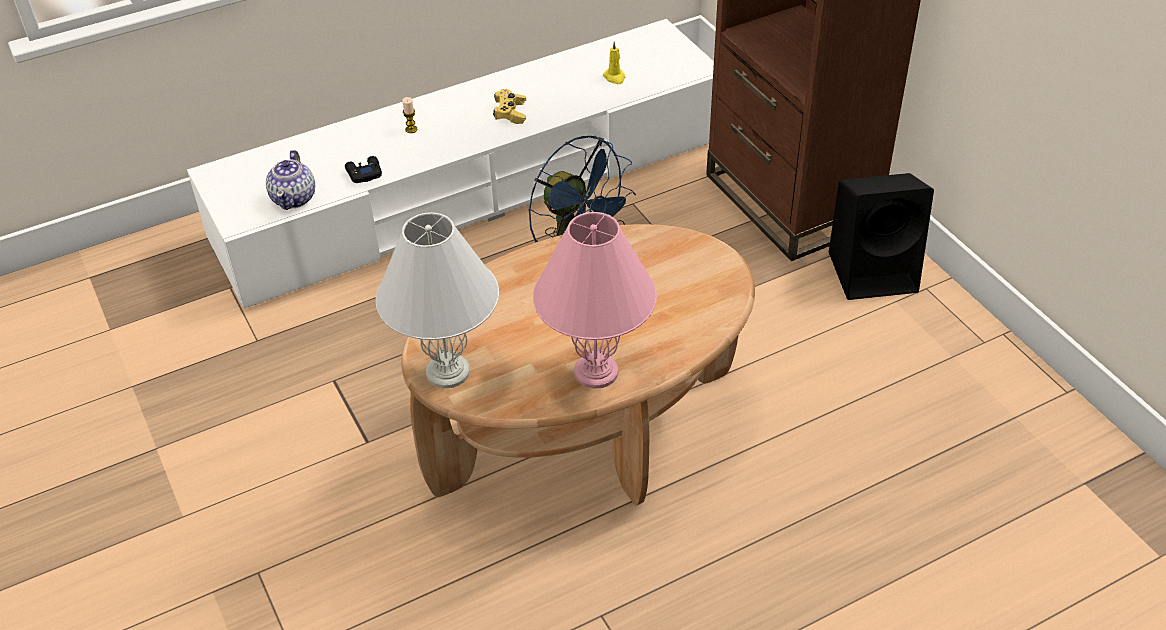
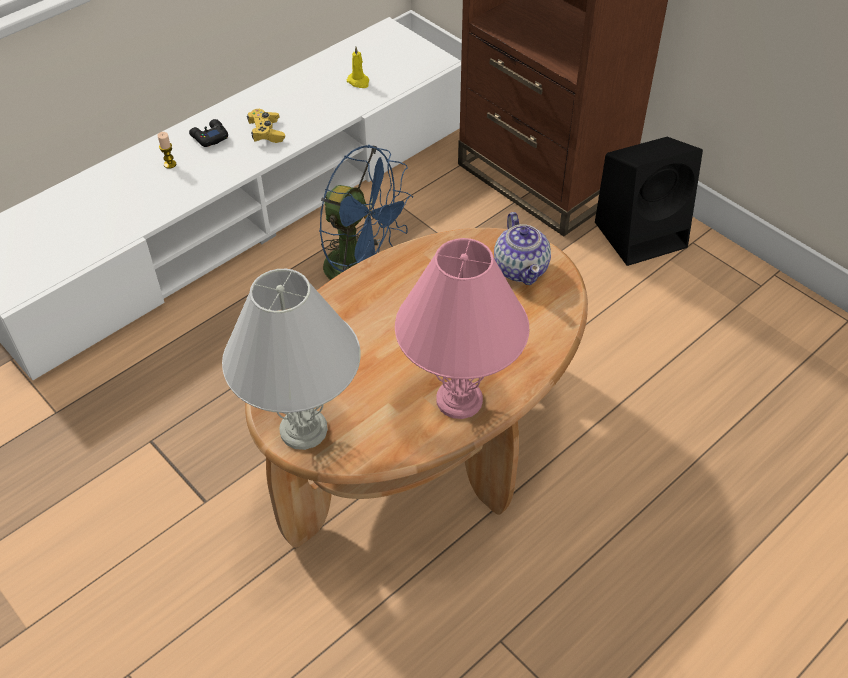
camera: 15 degrees left, 5 degrees up
(294, 198) = (66, 257): teapot -> teapot (521, 268)
(364, 173) = (133, 218): black game controller -> black game controller (209, 137)

